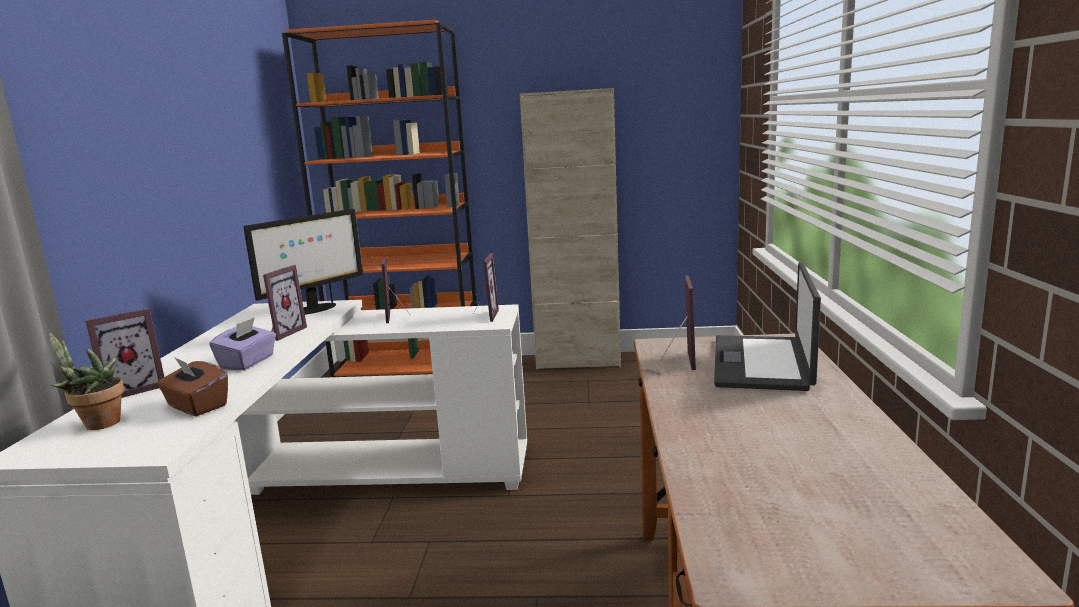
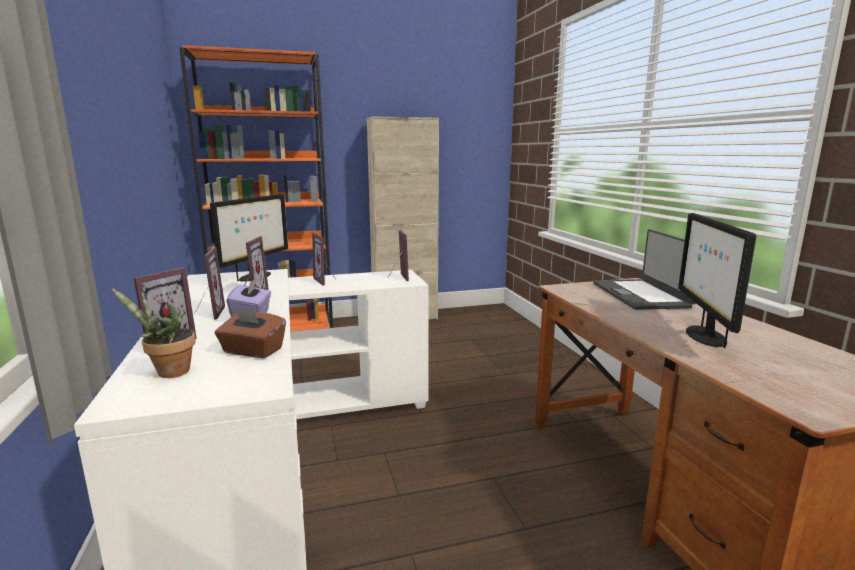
camera: 20 degrees left, 0 degrees up
(677, 360) = (586, 296): picture frame -> picture frame (208, 313)
(758, 438) = (704, 336): none -> monitor

